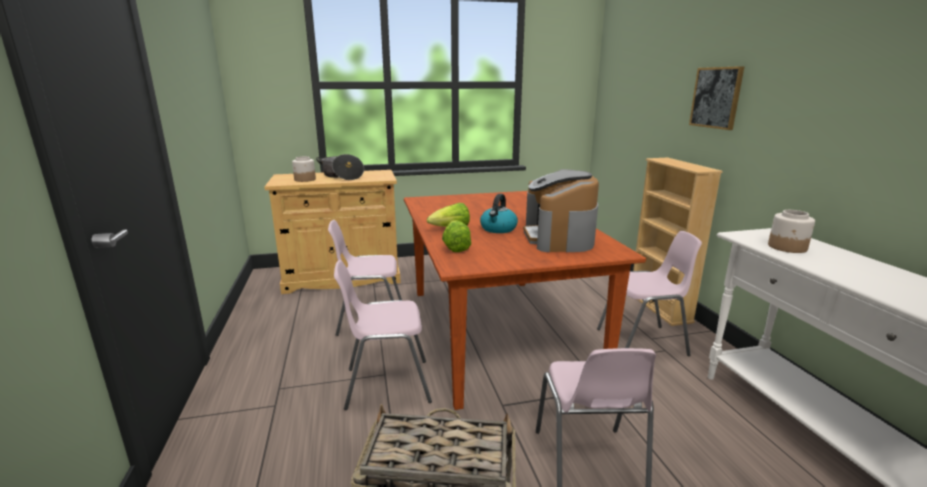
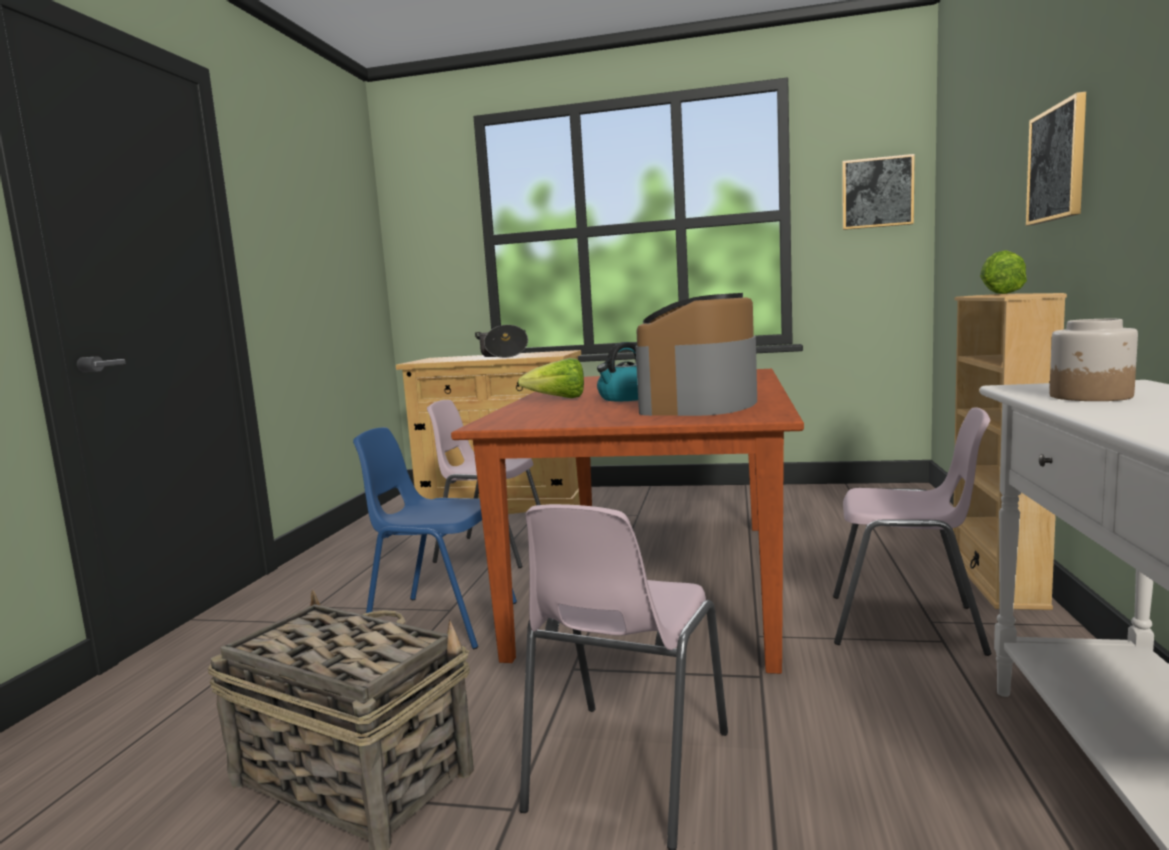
camera: 25 degrees right, 10 degrees down
(305, 179) = (452, 359): jar -> none
(386, 384) = (441, 620): pink chair -> blue chair
(455, 247) = (527, 411): lettuce -> lettuce (998, 294)
(569, 76) = (877, 192): none -> picture

